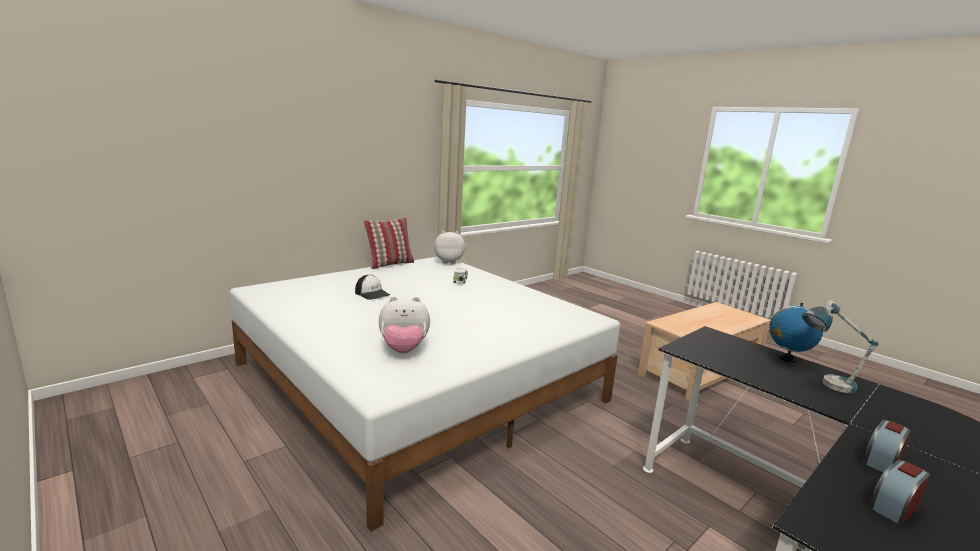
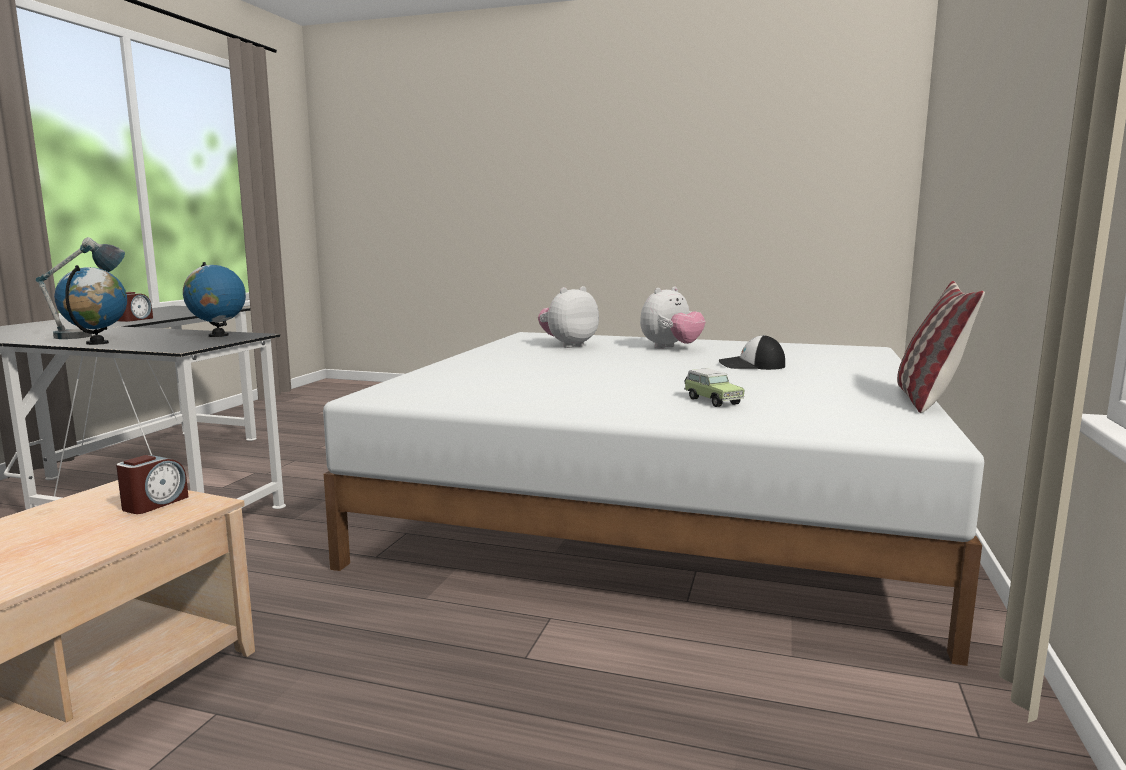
camera: 150 degrees right, 5 degrees down
(448, 261) = (885, 433): plush toy -> plush toy (670, 348)
(706, 354) = (218, 335): none -> globe
(893, 507) = (164, 313): alarm clock -> alarm clock (154, 503)

